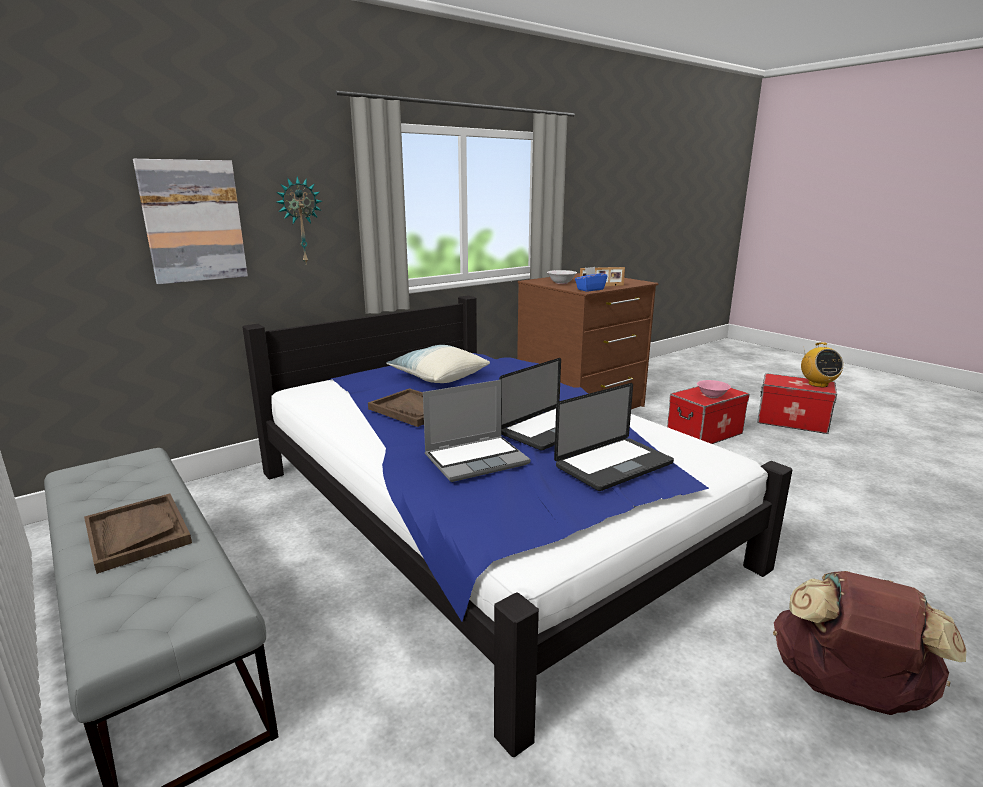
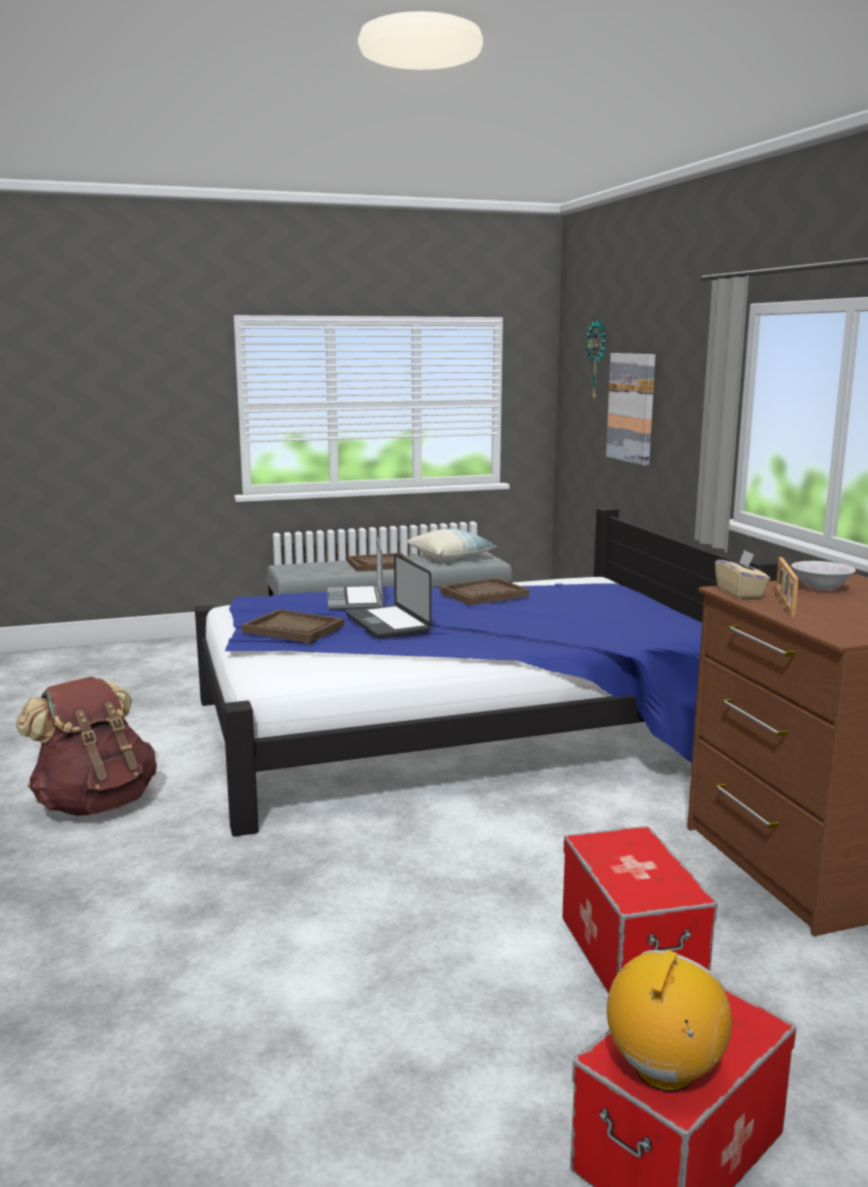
camera: 110 degrees right, 5 degrees down
(300, 221) = (686, 418): wall clock -> wall clock (598, 360)
(438, 377) = (591, 611): pillow -> pillow (451, 557)
(590, 289) = (740, 593): blue tissue box -> beige tissue box
(614, 465) = (294, 629): laptop -> brown tray
(712, 396) = (616, 862): pink bowl -> none
(817, 384) = (664, 1071): radio -> radio turned 105 degrees clockwise

